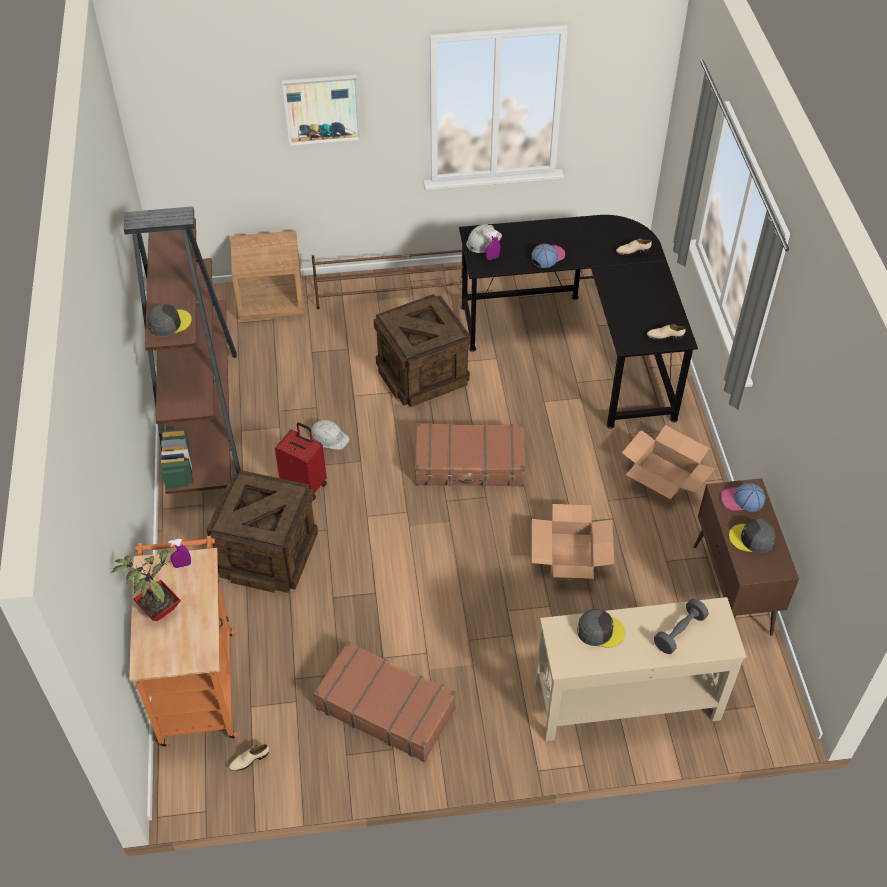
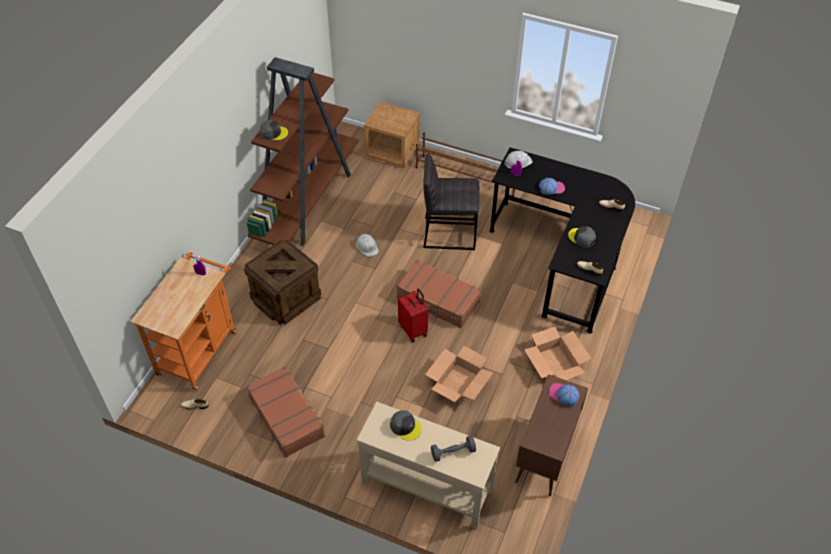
camera: 30 degrees right, 0 degrees up
(159, 608) = (172, 291): potted plant -> none
(305, 484) = (334, 268): red suitcase -> red suitcase (413, 330)
(322, 109) = (447, 39): picture -> none
(421, 374) = (449, 233): crate -> grey stool
(752, 539) = (550, 422): grey cap -> grey cap (581, 238)

